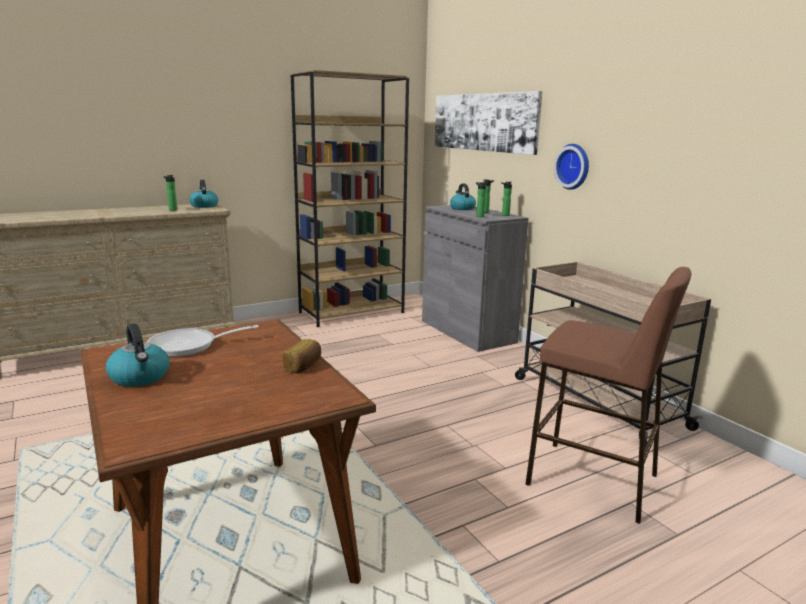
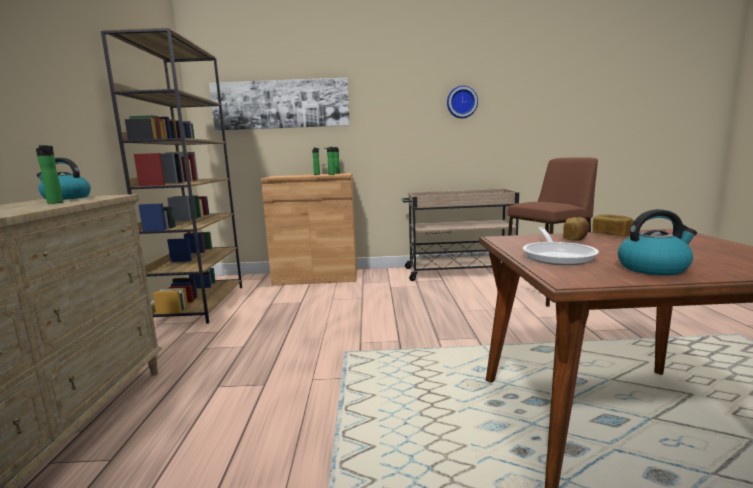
camera: 60 degrees left, 5 degrees down
(277, 351) = (576, 238): none -> bread
(462, 208) = (291, 175): kettle -> none
(467, 331) = (316, 277): grey cabinet -> brown cabinet
(574, 166) = (387, 130): wall clock -> wall clock (461, 102)

